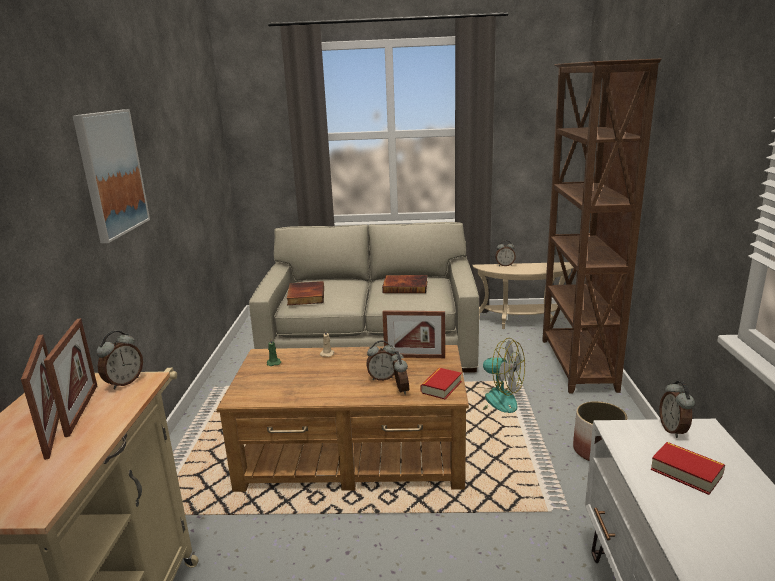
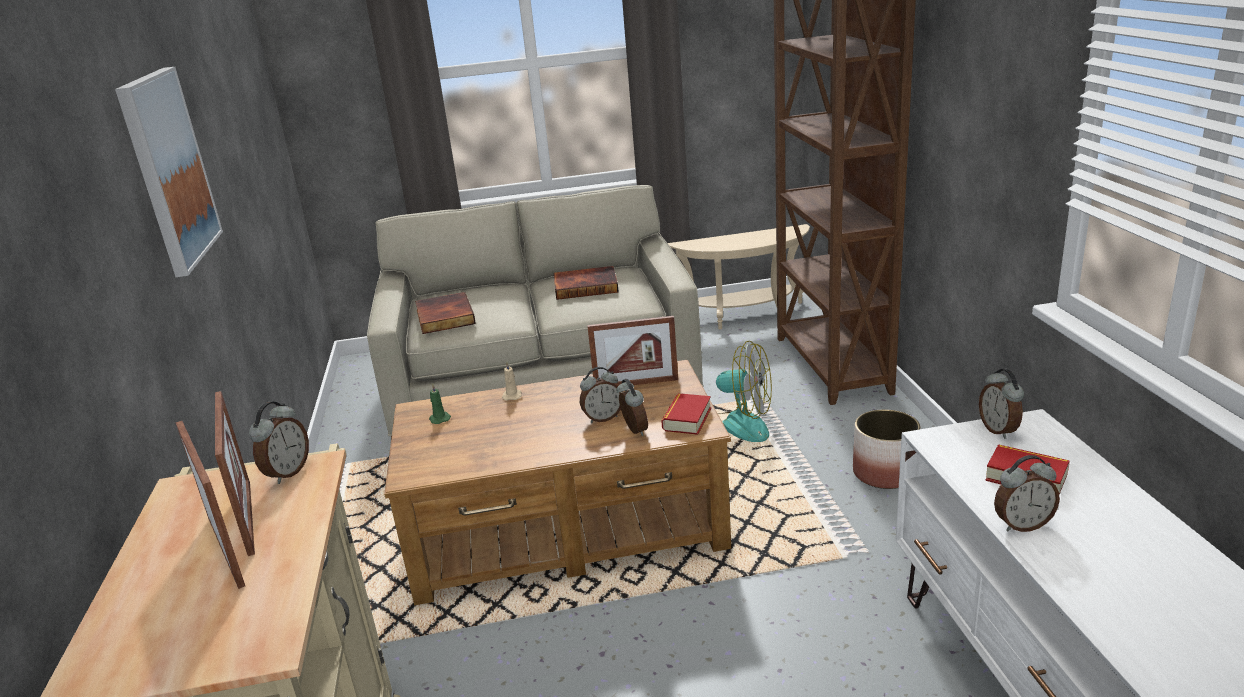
camera: 10 degrees left, 5 degrees up
(505, 265) = (713, 239): alarm clock -> alarm clock (1022, 525)

